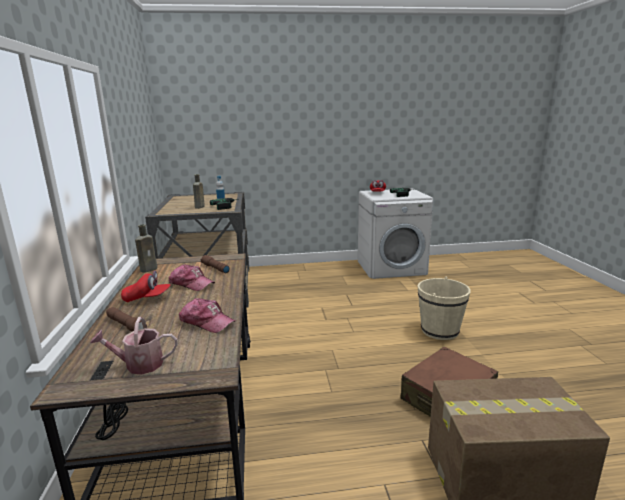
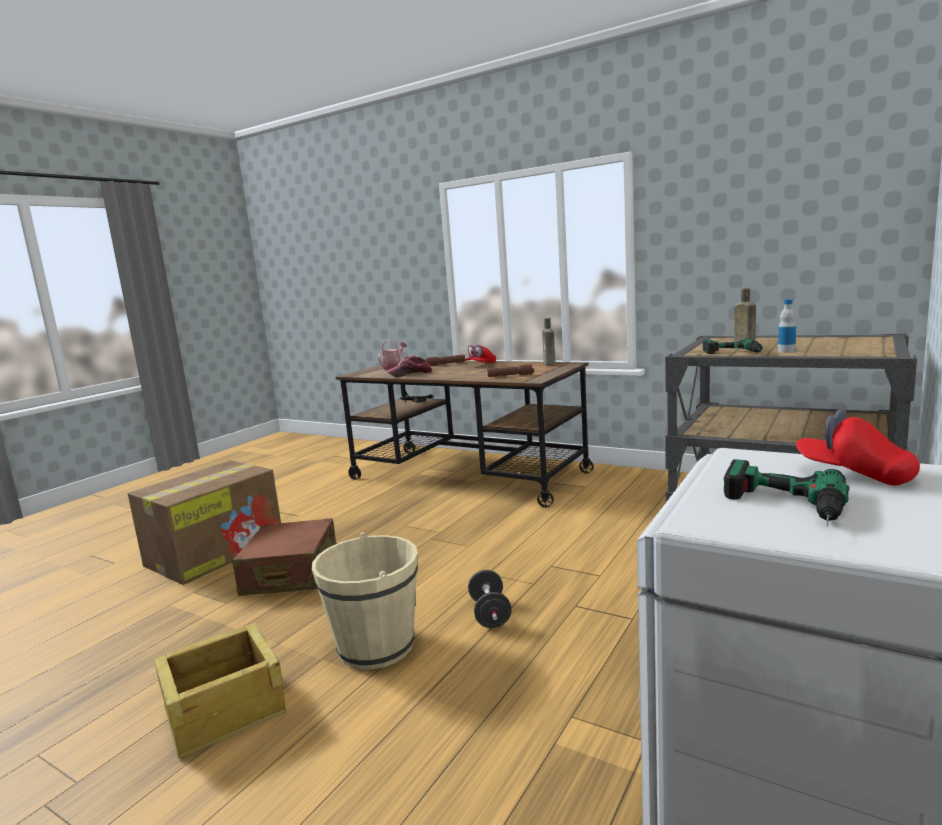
camera: 130 degrees right, 5 degrees down
(191, 284) = (486, 371): cap -> none
(382, 318) = (490, 614): none -> black dumbbell
(517, 340) = (223, 710): none -> crate

